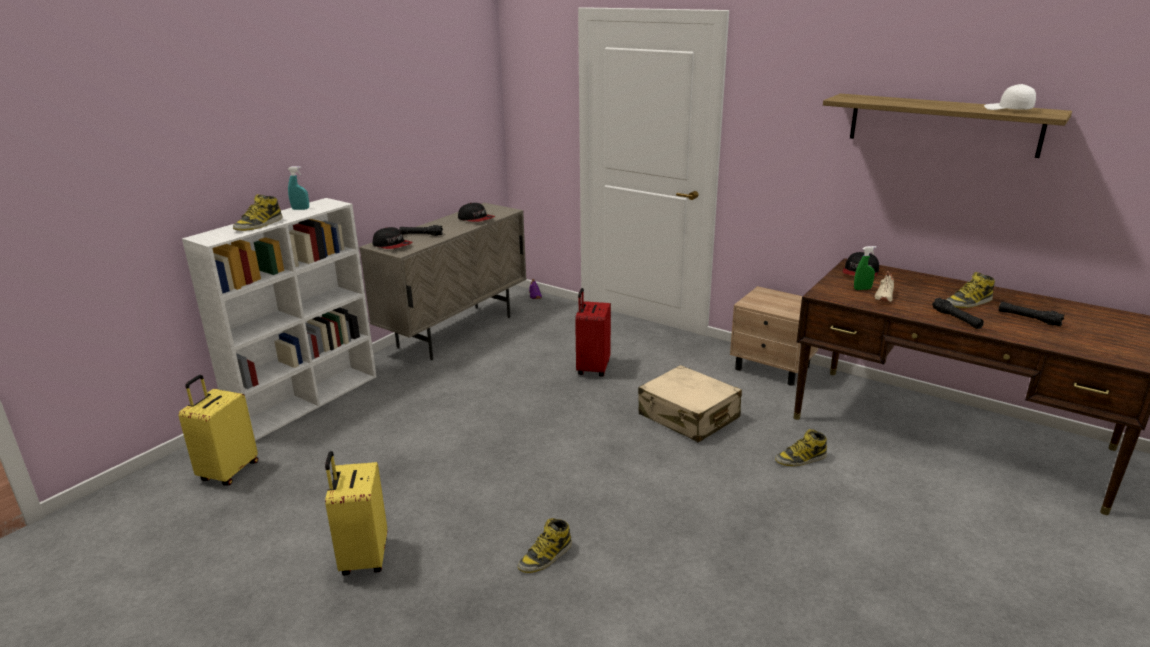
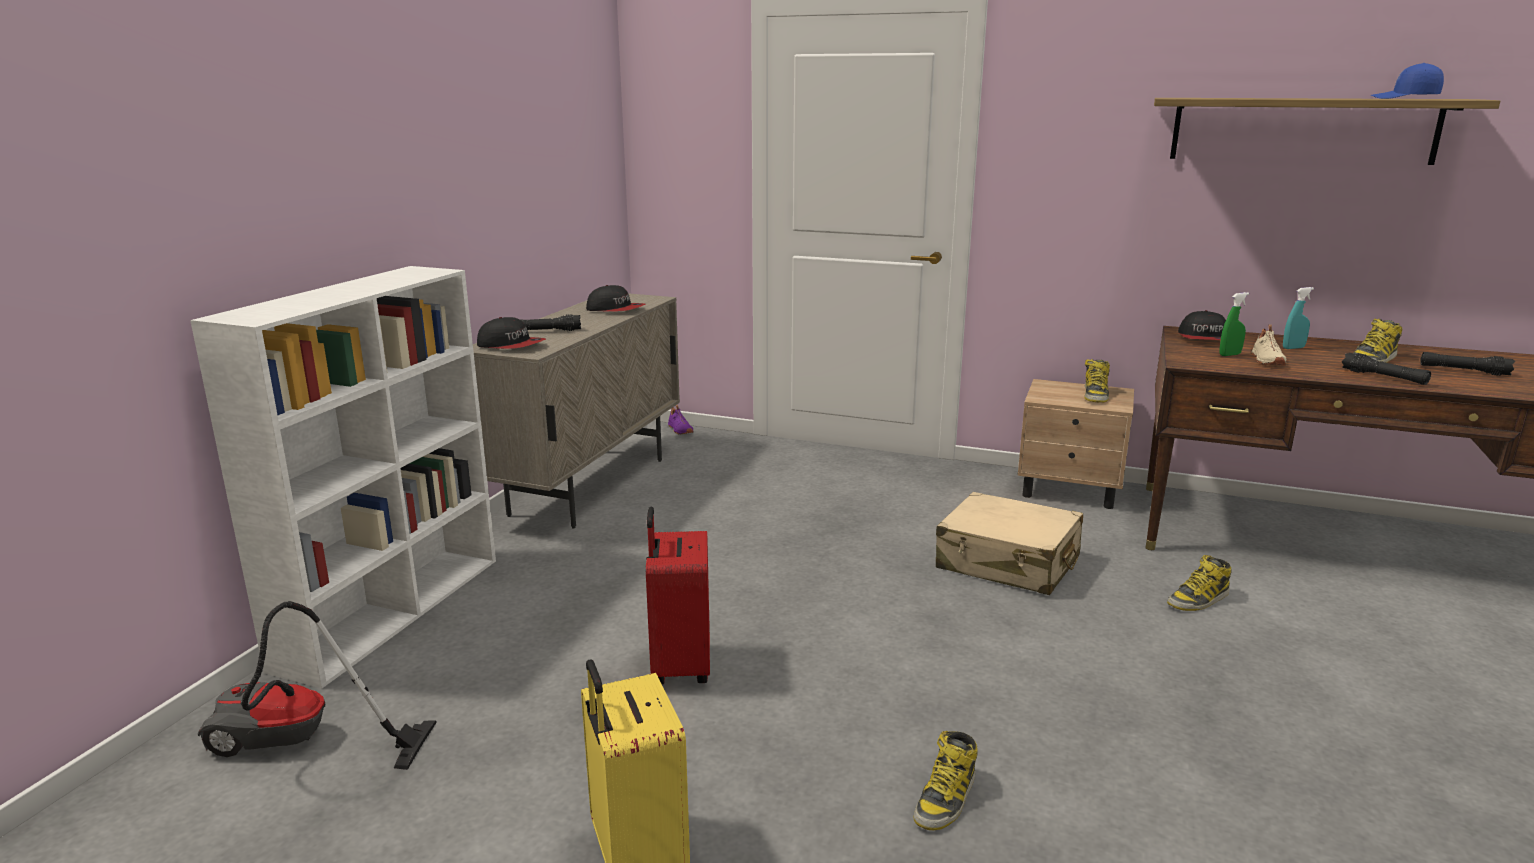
camera: 15 degrees left, 5 degrees down
(228, 472) = (297, 745): yellow suitcase -> vacuum cleaner
(259, 225) = (326, 298): boot -> boot (1095, 395)
(300, 209) = (381, 278): turquoise spray bottle -> turquoise spray bottle (1293, 348)
(592, 368) = (827, 515): red suitcase -> red suitcase (679, 666)
(1008, 109) = (1405, 98): white cap -> blue cap

